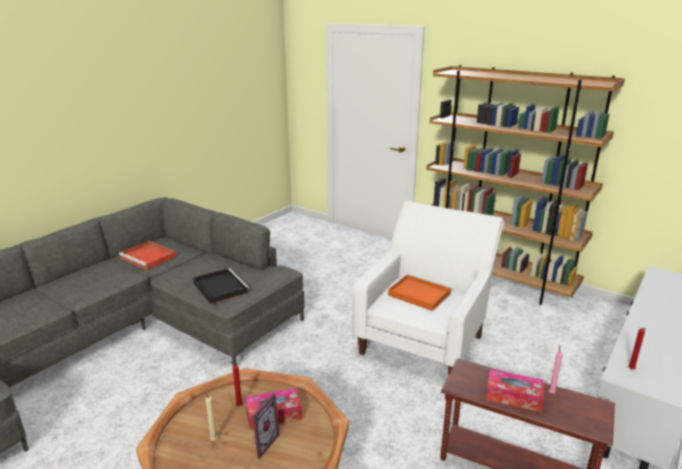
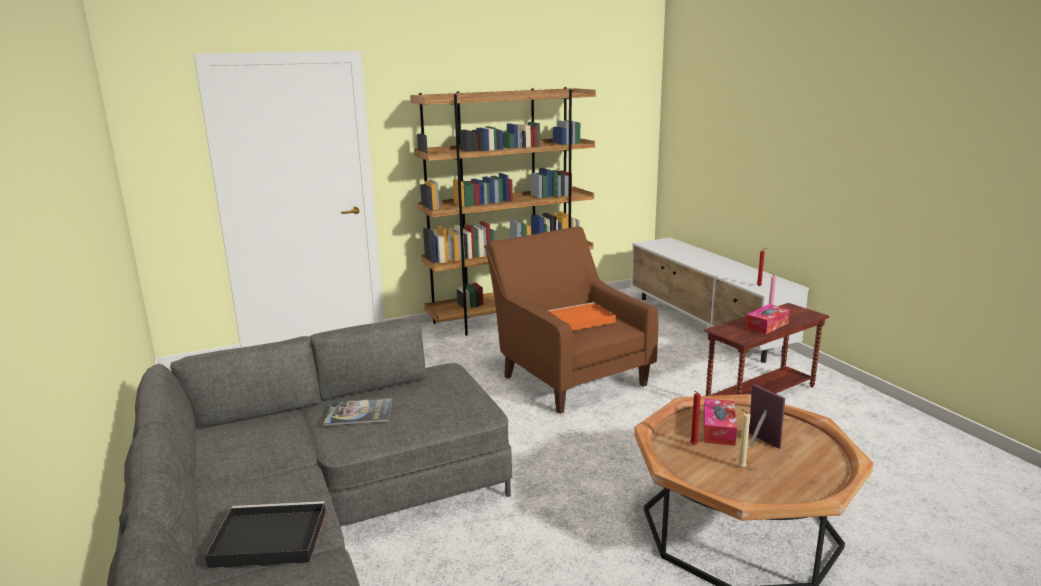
camera: 60 degrees left, 5 degrees down
(149, 257) = (257, 450): red tray -> none
(203, 267) = (359, 413): none -> book
(219, 287) = (437, 411): black tray -> black tray (267, 539)
(424, 339) = (568, 376): white armchair -> brown armchair

